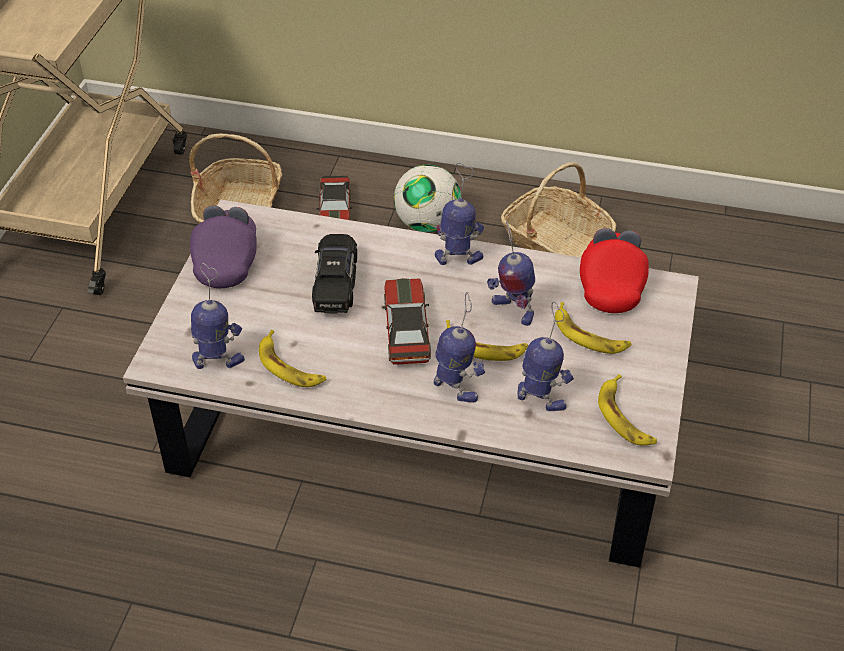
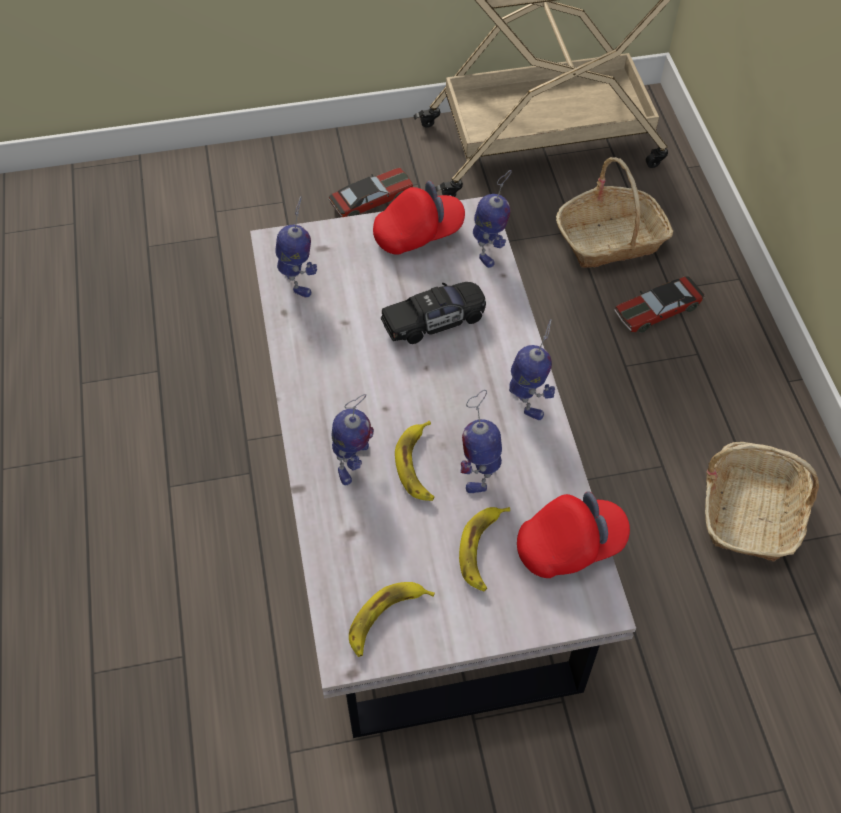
camera: 65 degrees right, 10 degrees up
(227, 260) = (418, 234): purple cap -> red cap
(290, 366) = (316, 331): banana -> none
(406, 329) = (406, 396): toy car -> toy car (371, 199)
(427, 224) = (696, 389): football -> none
(541, 399) = (373, 537): toy robot -> toy robot (489, 250)

